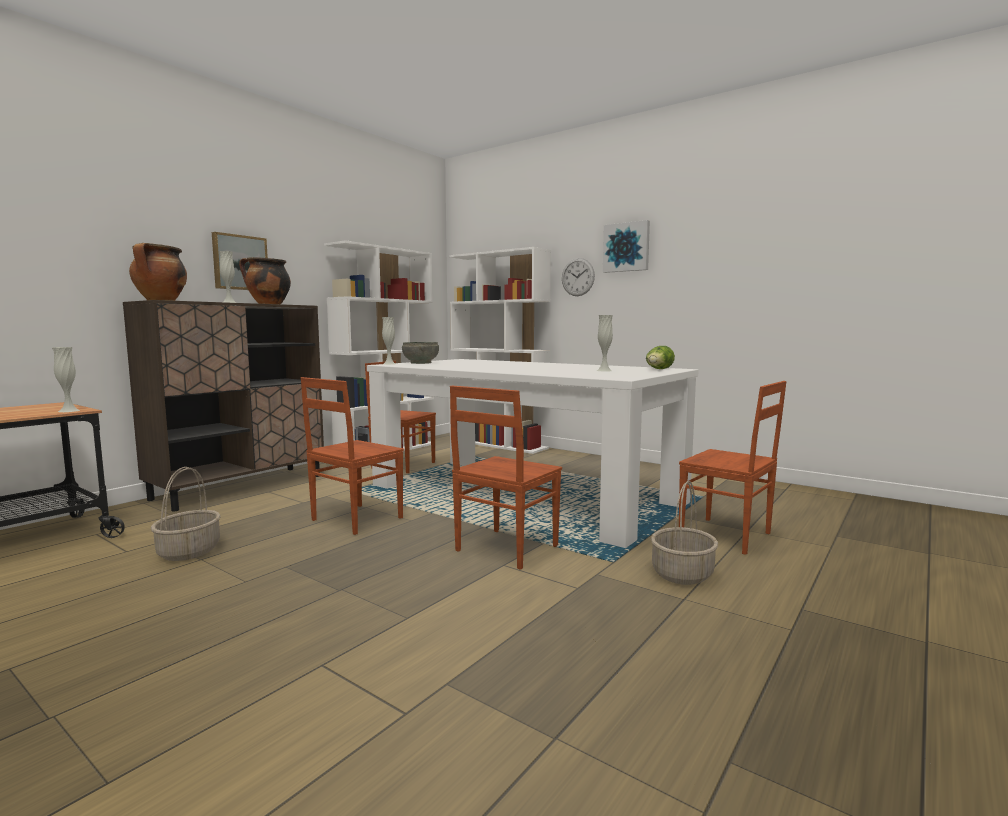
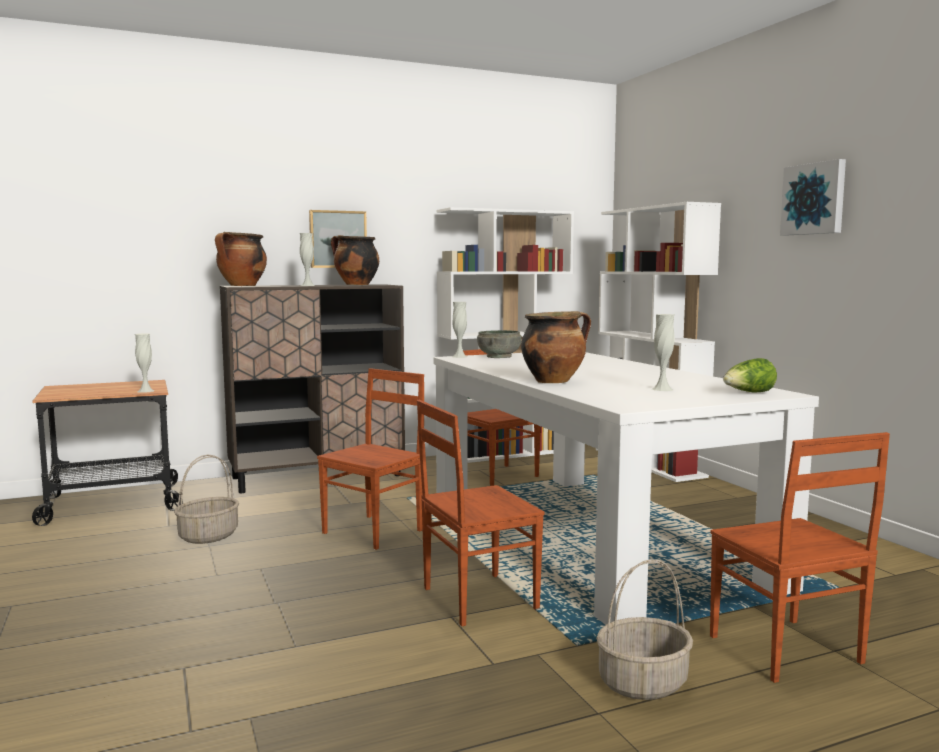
camera: 30 degrees right, 0 degrees up
(355, 519) = (374, 531): brown chair -> brown chair turned 150 degrees clockwise
(518, 371) = (554, 381): none -> cooking pot
(578, 277) = (753, 241): wall clock -> none

